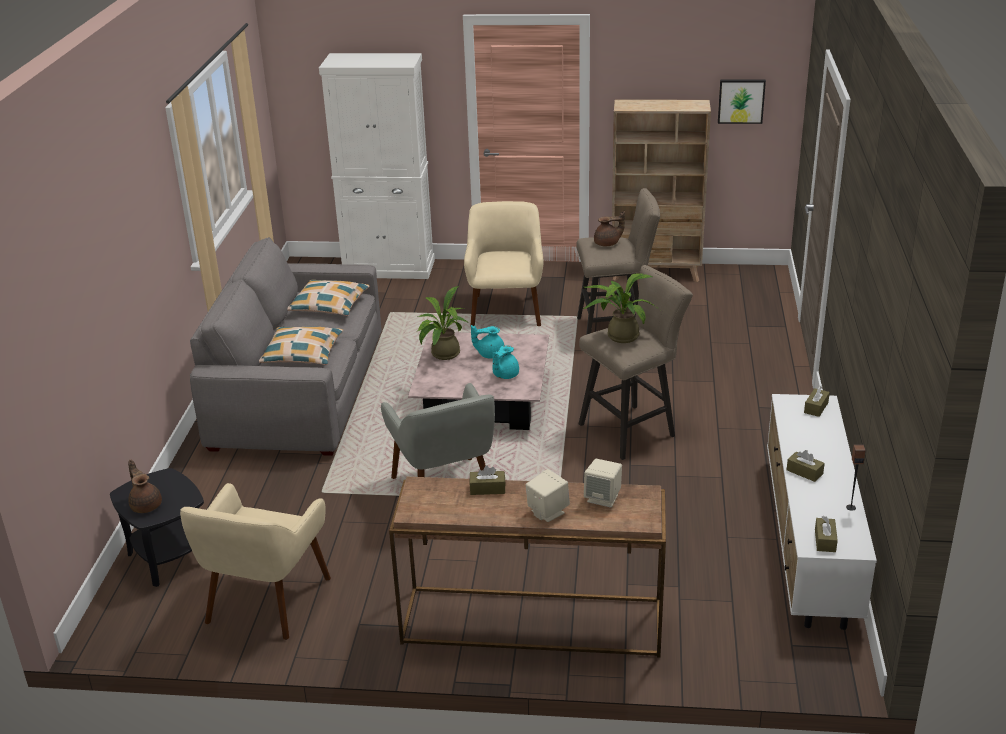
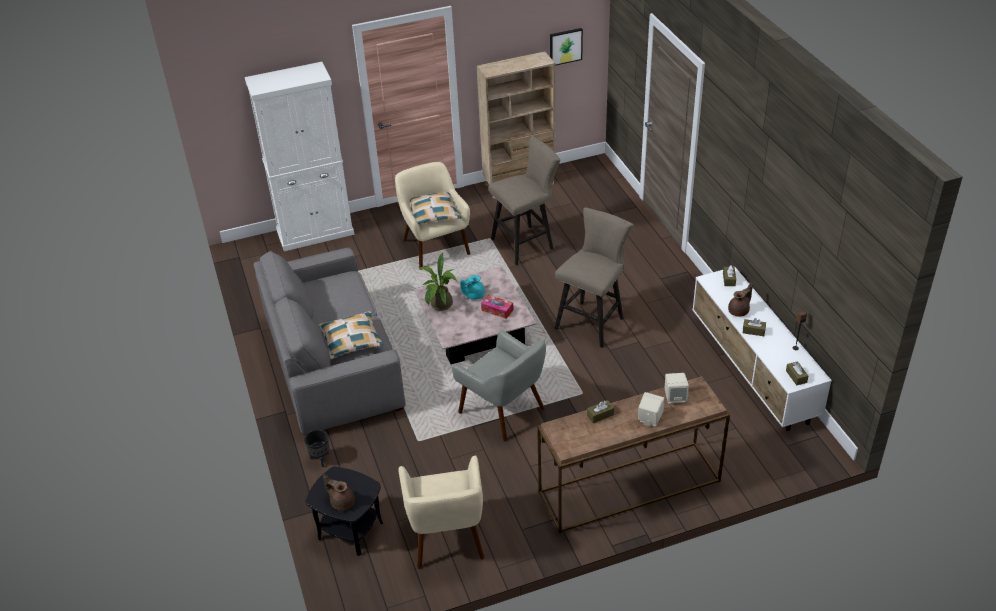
camera: 25 degrees left, 10 degrees up
(202, 477) = (320, 459): none -> black planter
(329, 305) = (335, 291): pillow -> pillow (434, 213)
(504, 375) = (497, 310): turquoise teapot -> tissue box
(607, 243) = (517, 184): brown teapot -> brown teapot (739, 311)
(619, 335) = (585, 263): potted plant -> none

